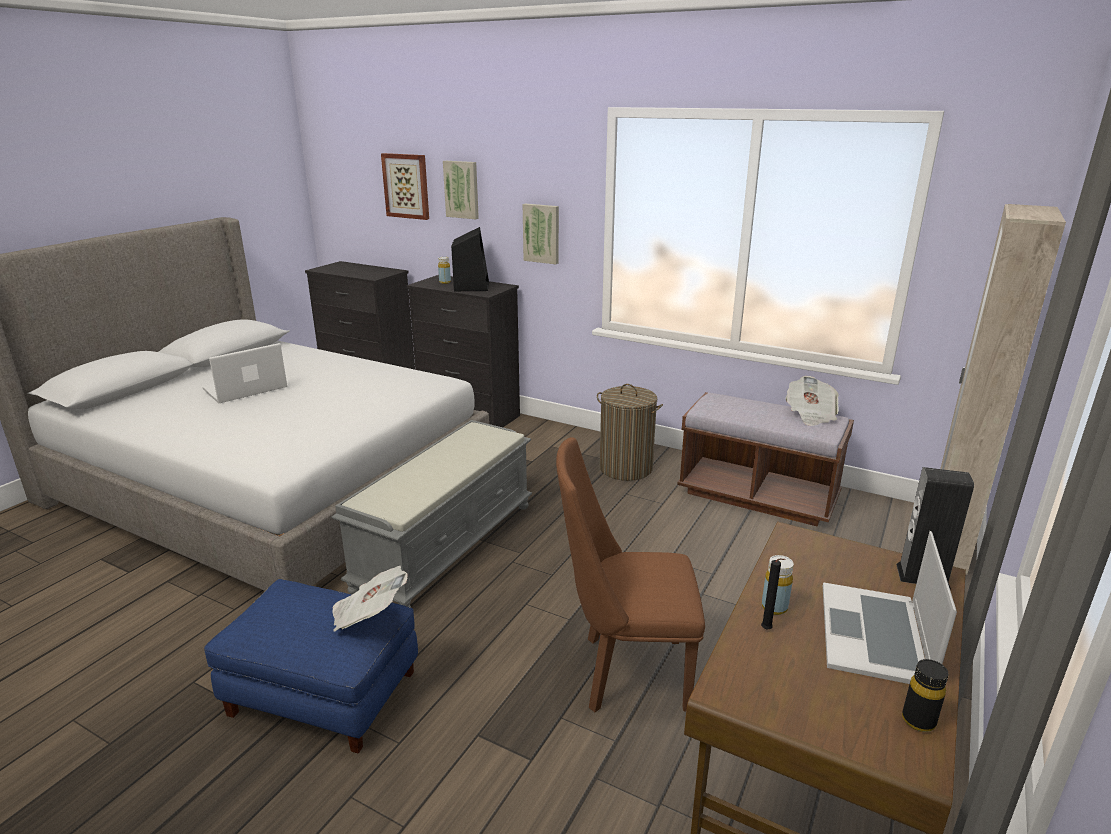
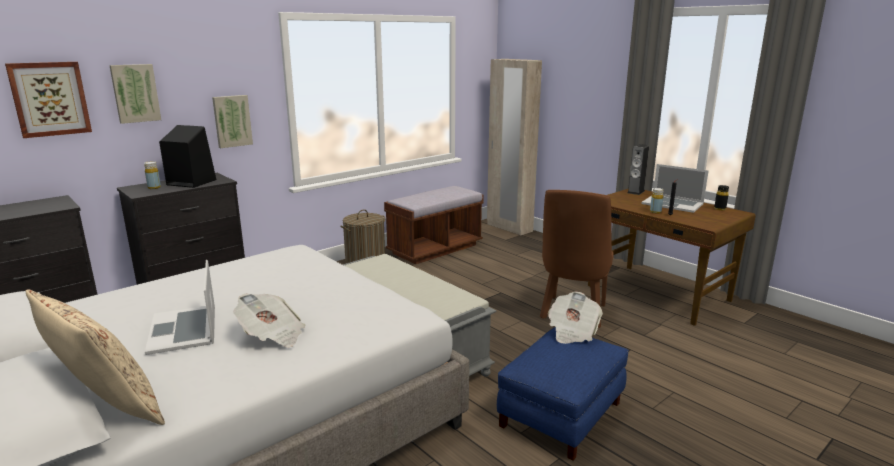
camera: 70 degrees left, 5 degrees down
(128, 402) = (107, 410): none -> beige pillow
(810, 415) = (446, 189): newspaper -> newspaper (272, 335)

